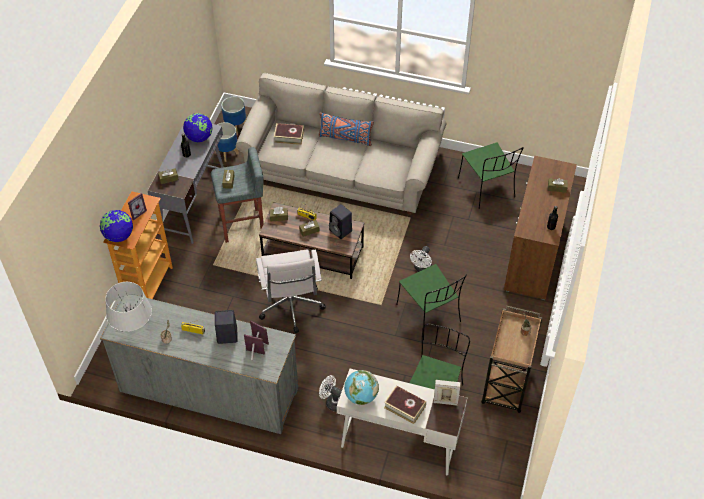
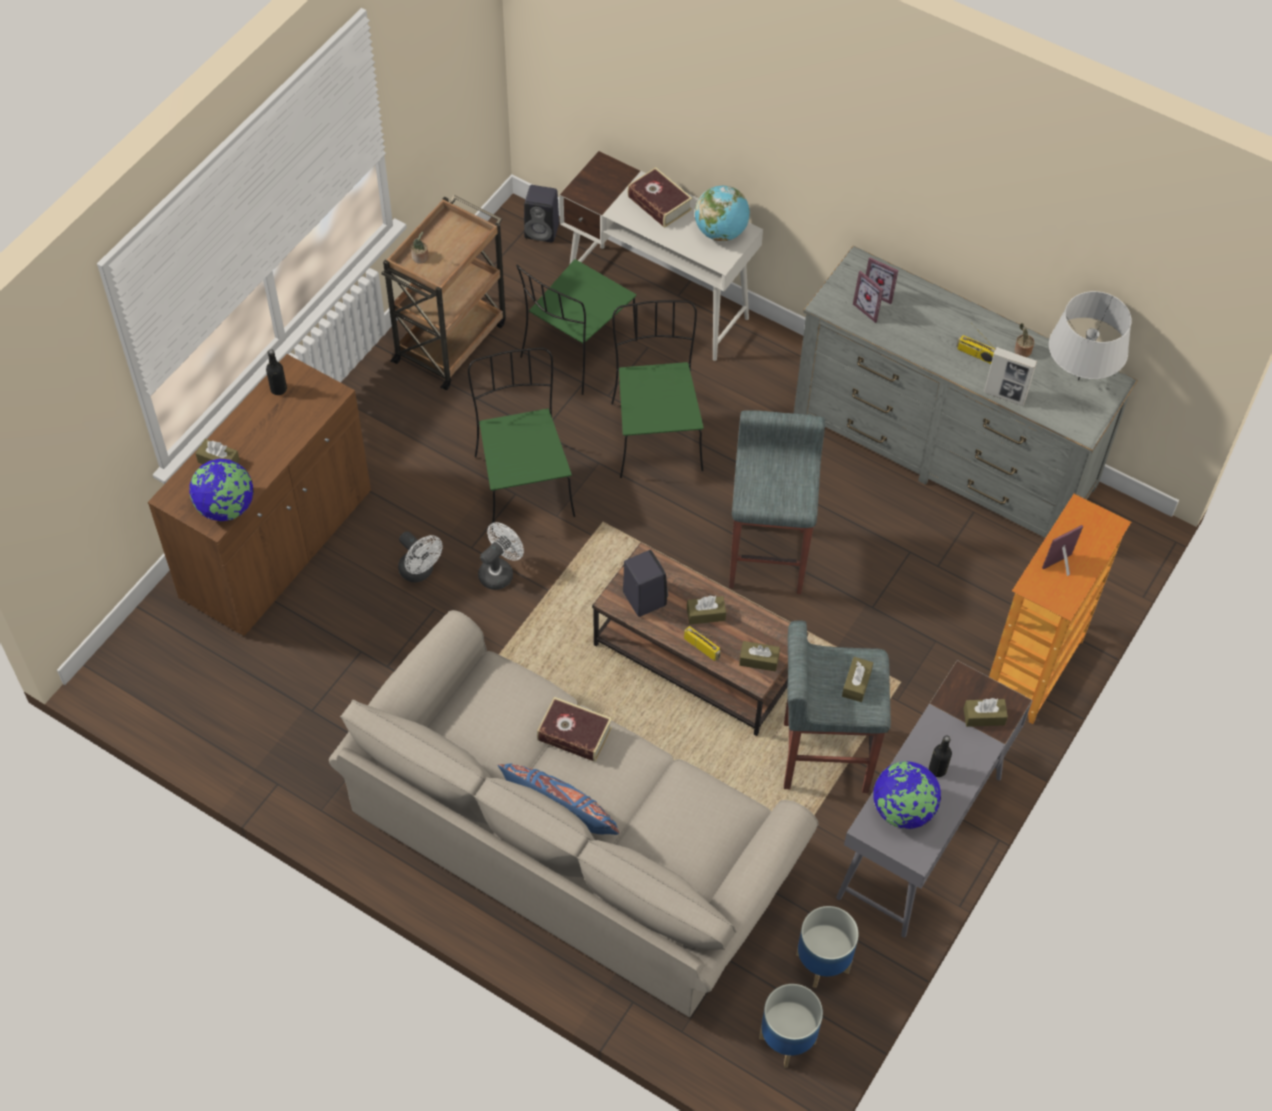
camera: 165 degrees left, 5 degrees up
(119, 236) = (1100, 526): globe -> globe (226, 508)
(226, 336) = (920, 332): black speaker -> black speaker (543, 231)
(289, 136) = (687, 844): book -> book (574, 734)
(291, 308) = (768, 556): white office chair -> grey stool
(332, 402) = (742, 383): white fan -> white fan (420, 572)
(445, 402) = (595, 196): picture frame -> picture frame (1004, 396)
(487, 188) = (286, 712): green chair -> green chair (655, 434)

